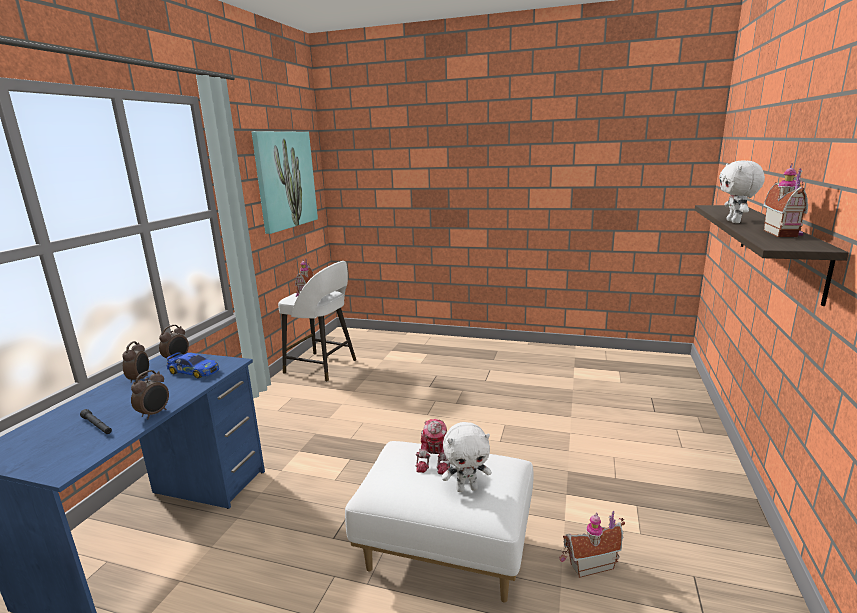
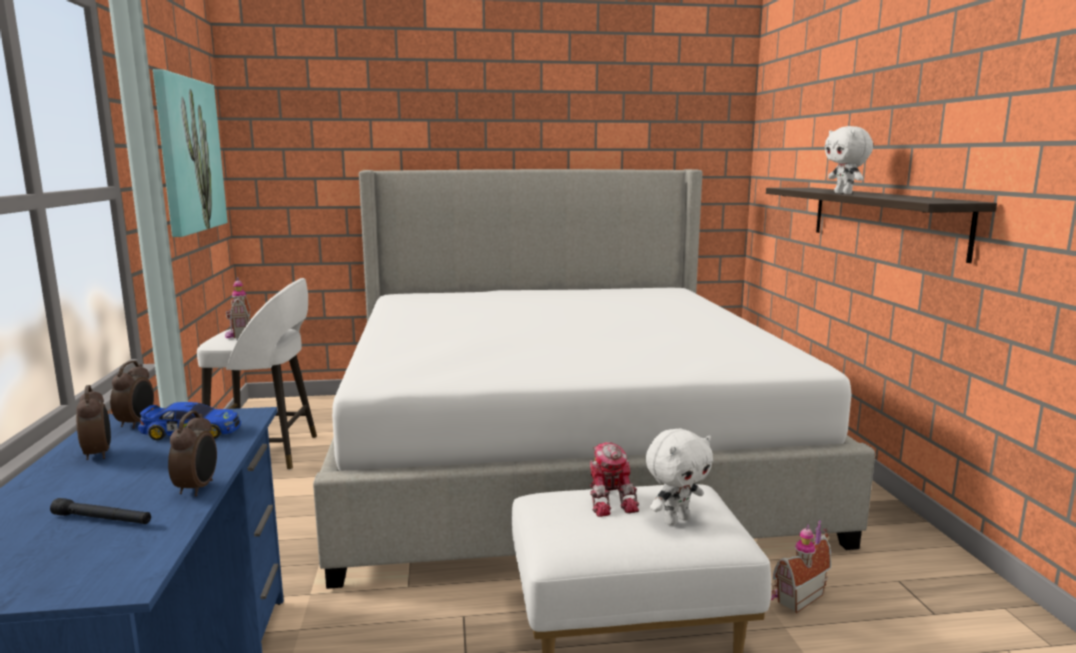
camera: 25 degrees left, 5 degrees down
(497, 400) = (559, 453): none -> bed
(784, 233) = (911, 197): toy house -> none

